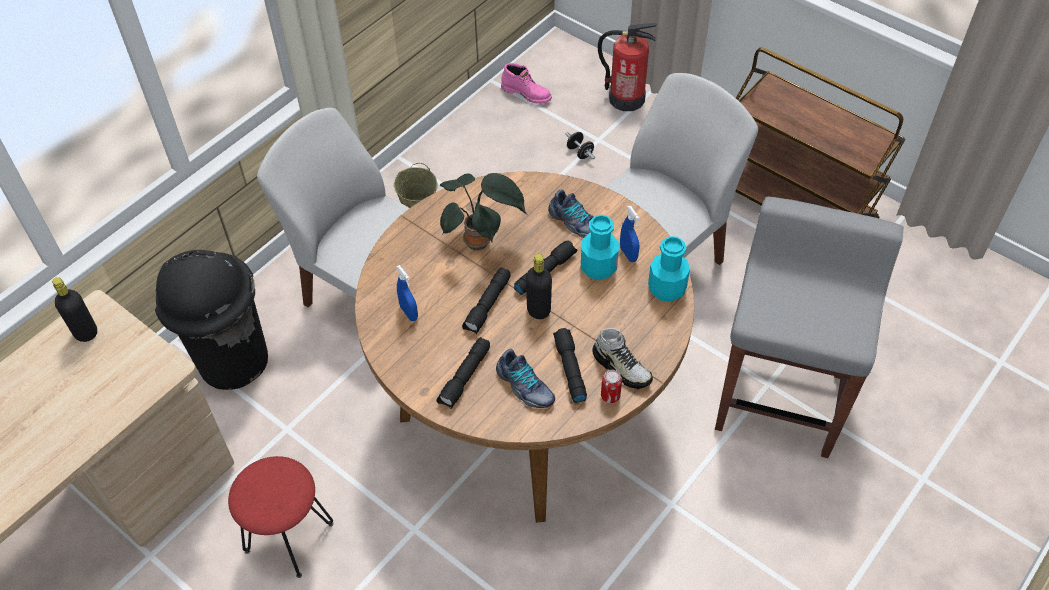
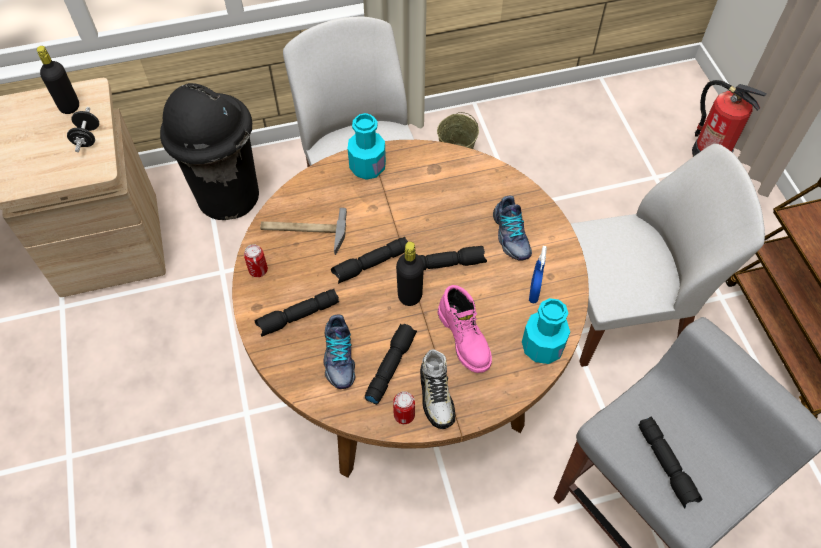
camera: 35 degrees right, 5 degrees up
(290, 536) = (158, 356): red stool -> none
(399, 363) = (258, 270): none -> can
(409, 313) = (303, 231): blue spray bottle -> hammer
(480, 242) = (413, 204): potted plant -> none
(527, 93) = (623, 104): pink boot -> pink boot (465, 338)
(580, 152) = (629, 179): black dumbbell -> black dumbbell (87, 138)
(598, 267) = (496, 288): turquoise bottle -> turquoise bottle (367, 167)
(809, 317) = (667, 465): none -> black flashlight

